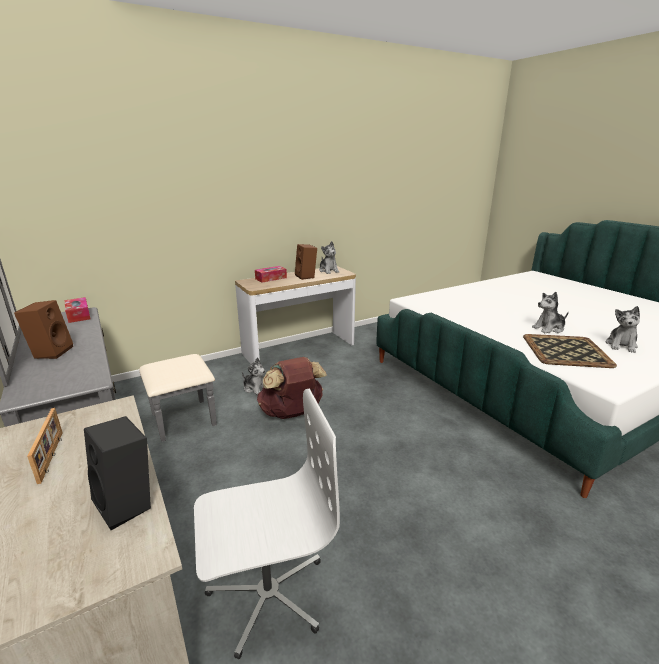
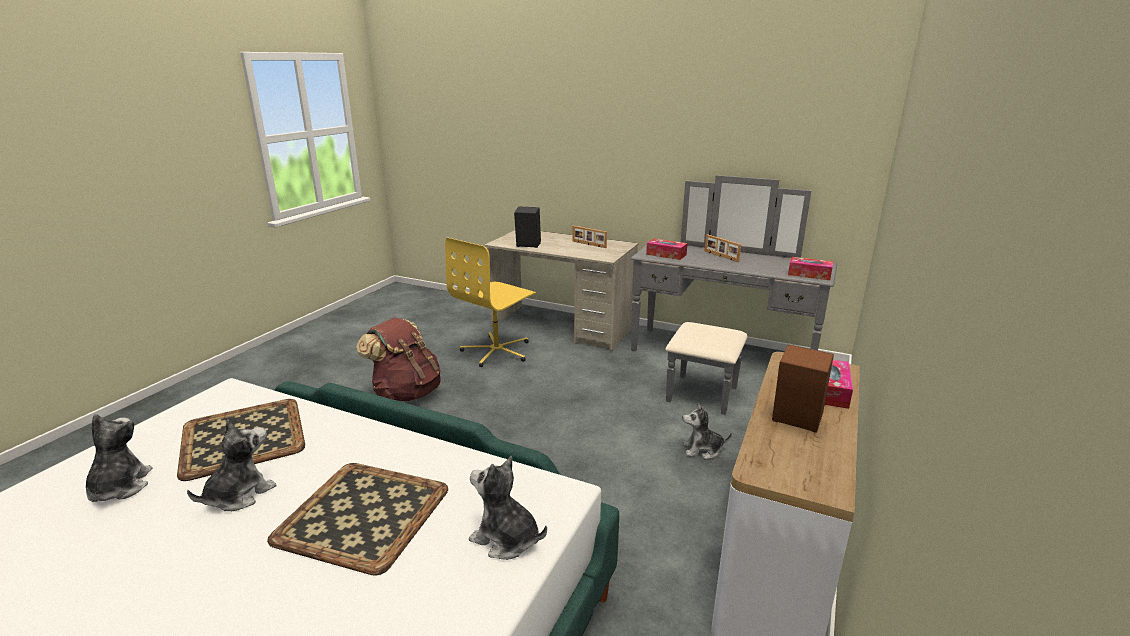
camera: 145 degrees right, 0 degrees up
(51, 352) = (720, 256): brown speaker -> picture frame
(77, 373) = (666, 254): none -> tissue box
(267, 593) = (497, 351): white office chair -> yellow office chair
(292, 413) = (615, 439): brown backpack -> brown backpack (406, 392)
(328, 271) = (810, 467): plush toy -> plush toy (506, 539)
(488, 312) = (363, 513): none -> tray

